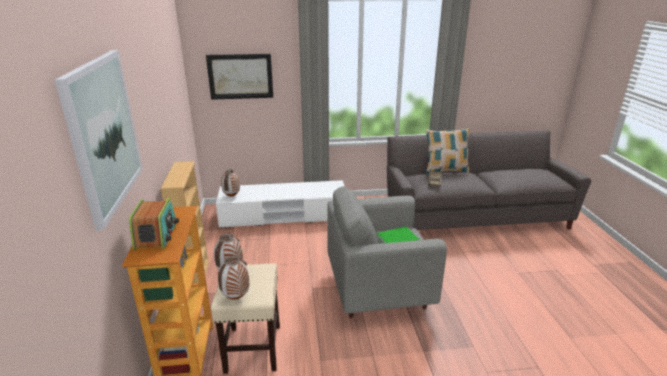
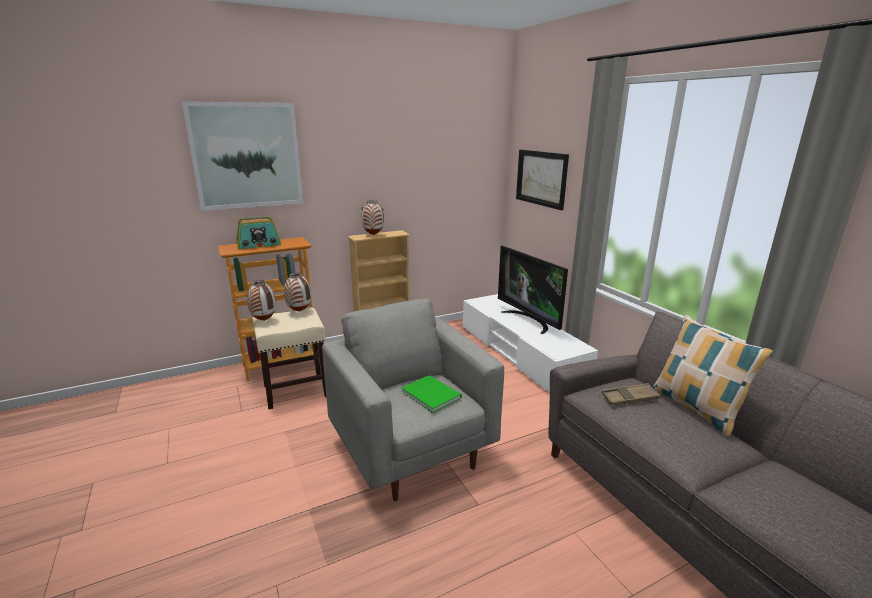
camera: 70 degrees right, 5 degrees down
(231, 196) = (484, 302): vase -> vase (373, 235)
(282, 188) = (529, 320): none -> television

